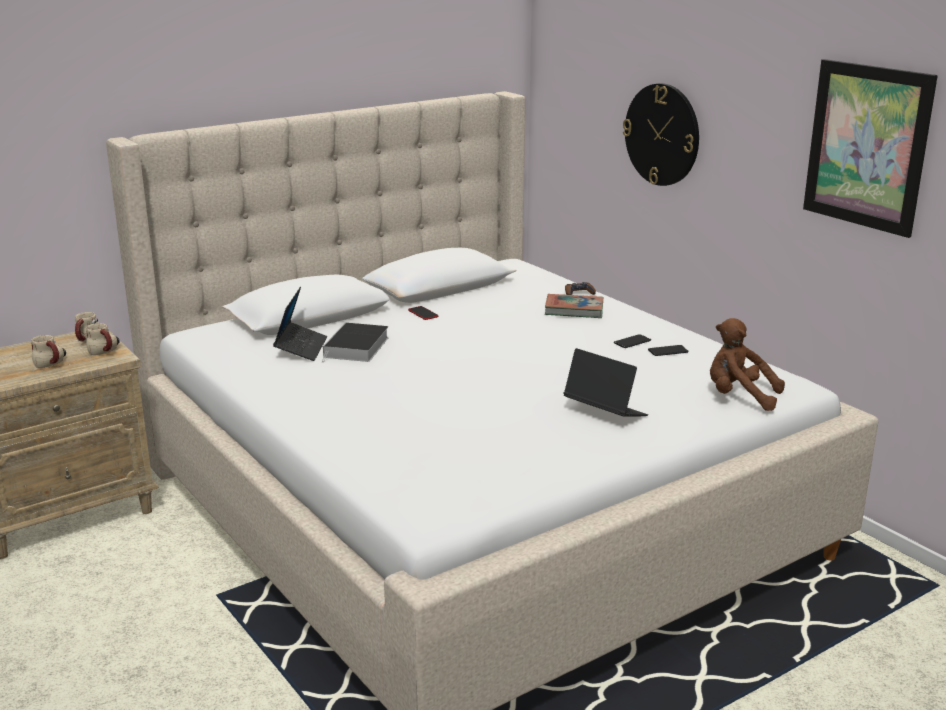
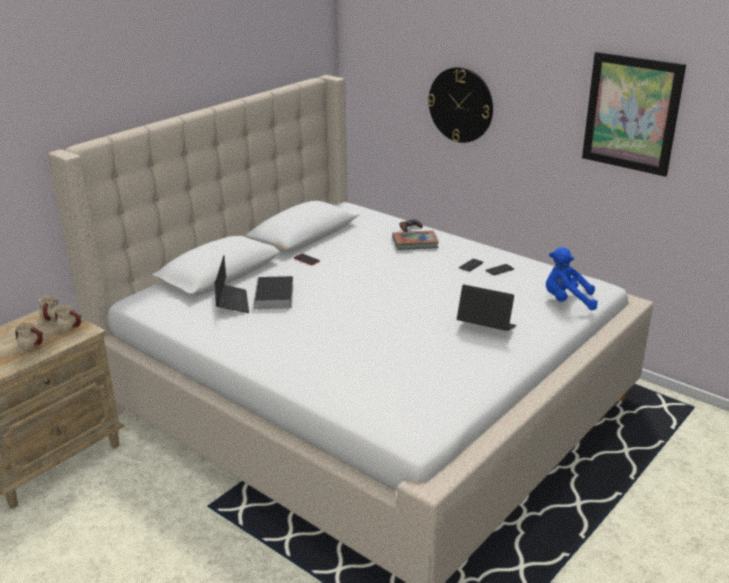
camera: 15 degrees left, 5 degrees up
(739, 397) = (566, 301): brown plush toy -> blue plush toy

